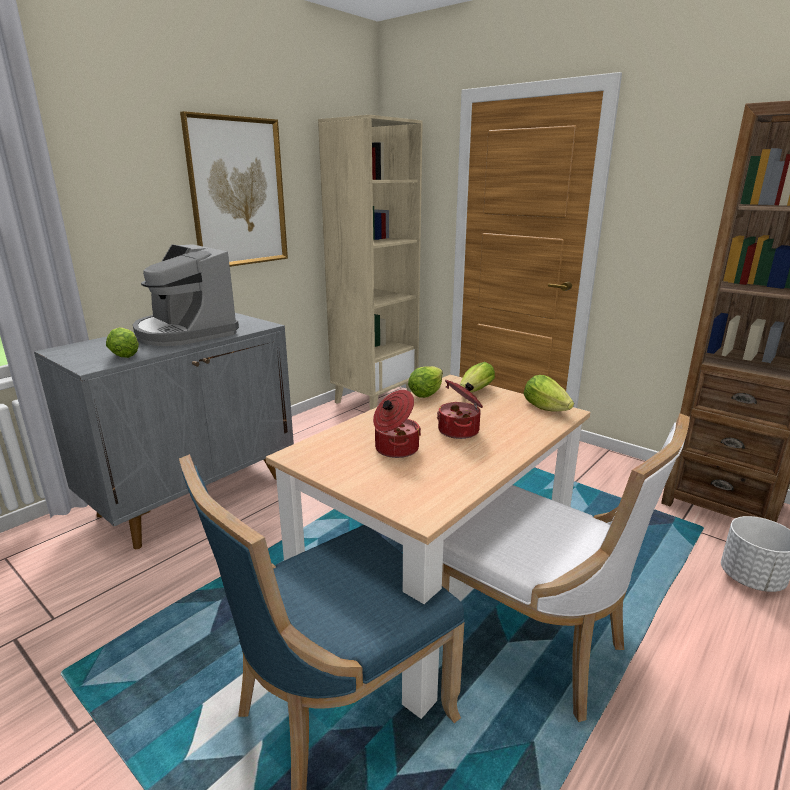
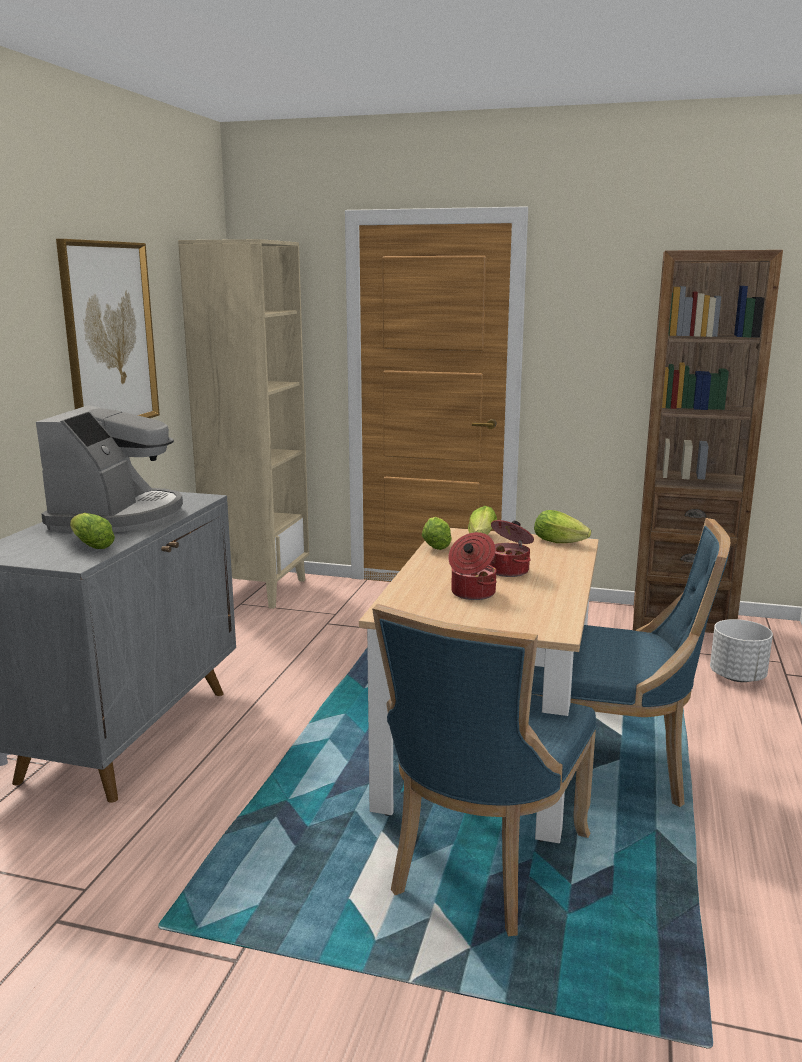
camera: 25 degrees left, 5 degrees down
(185, 333) = (118, 516): coffee machine -> coffee machine turned 105 degrees counterclockwise
(537, 646) = (610, 767): white chair -> blue chair

